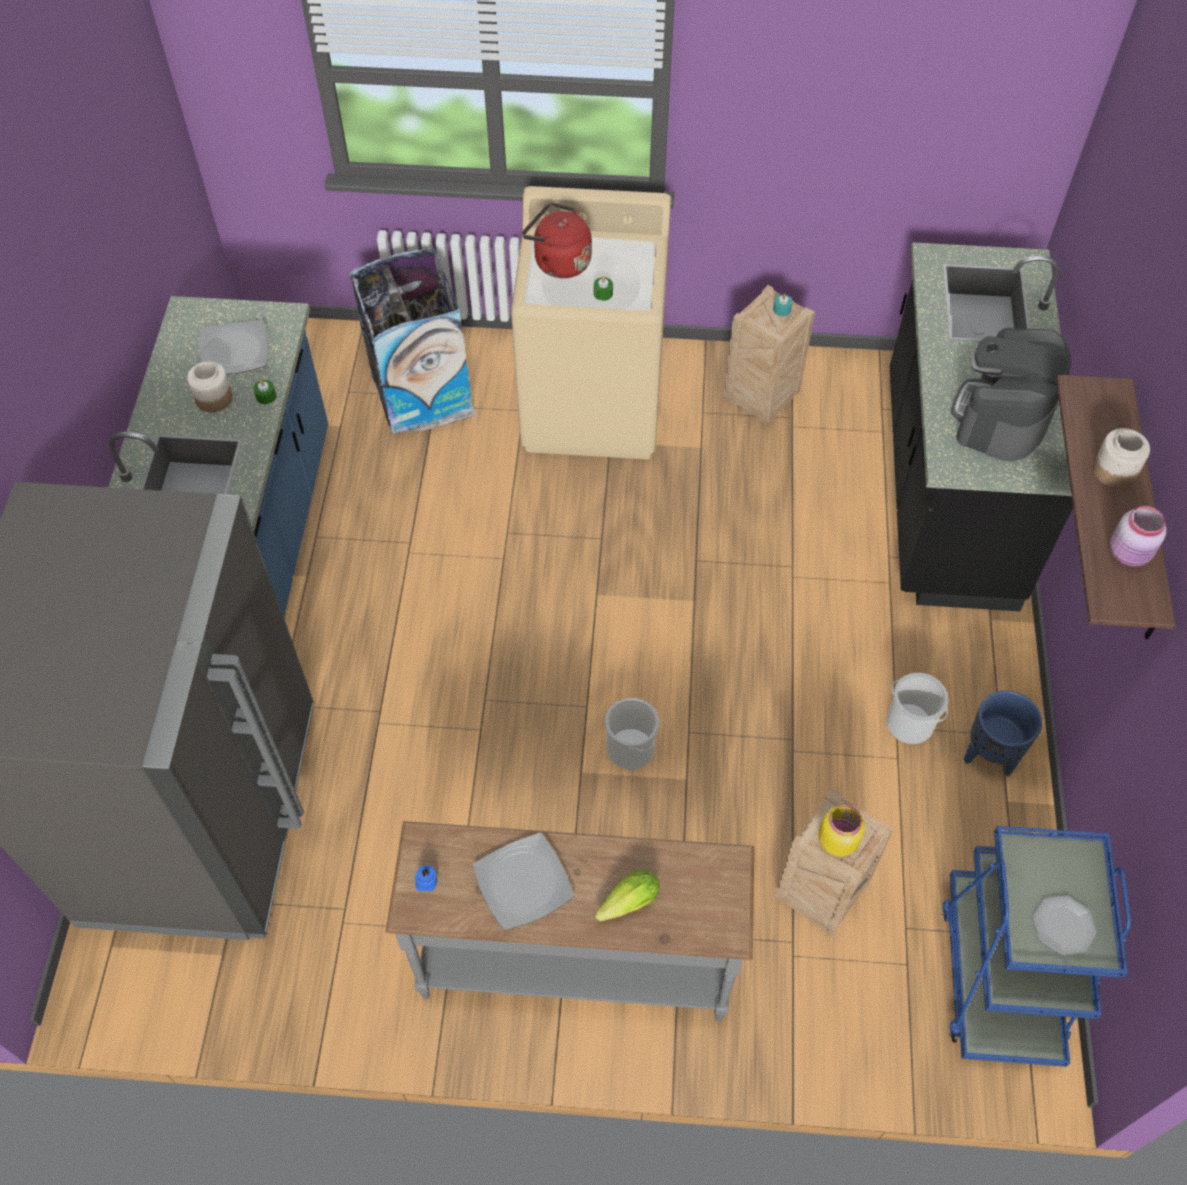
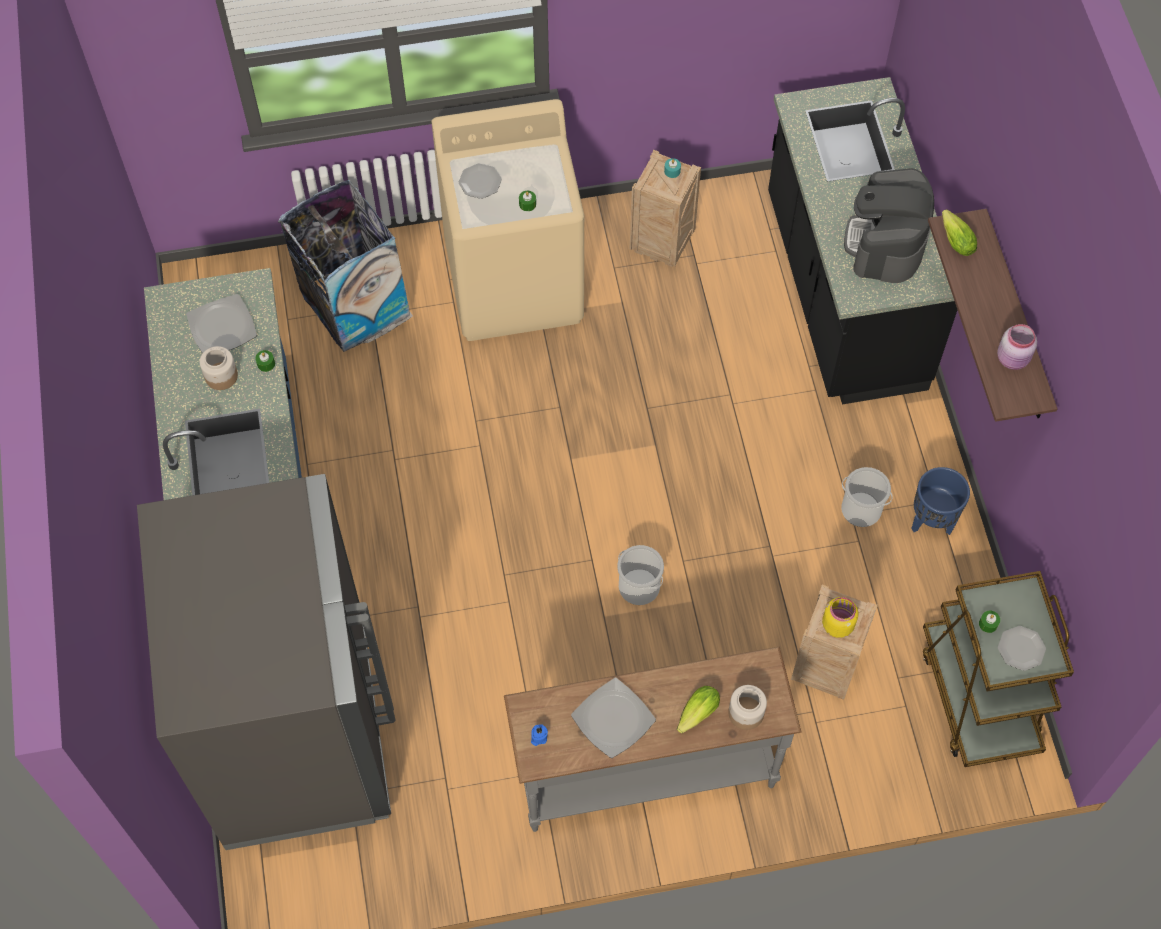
camera: 15 degrees left, 5 degrees up
(559, 262) = (480, 182): red kettle -> plate
(1000, 974) = (979, 695): blue cart -> brown cart
(1027, 883) = (988, 624): none -> green candle
(1085, 404) = (955, 239): none -> lettuce
(1114, 471) = (988, 292): jar -> jar (745, 713)

